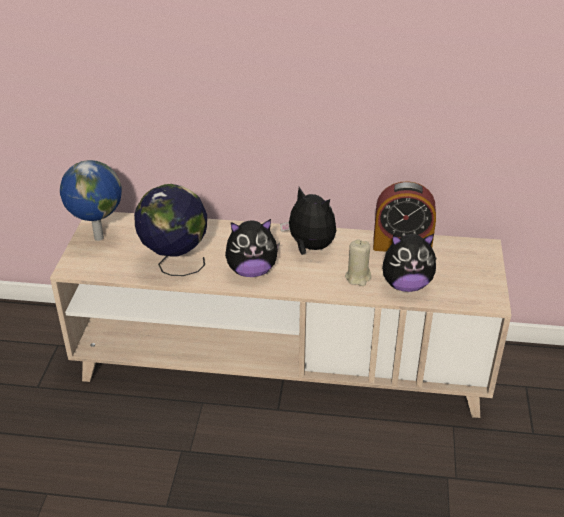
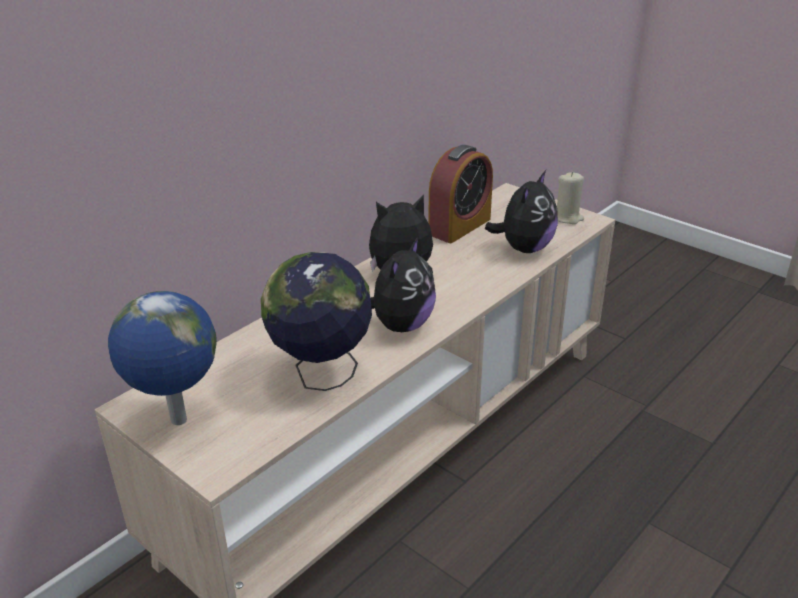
camera: 55 degrees left, 5 degrees down
(358, 277) = (485, 267): beige candle -> beige candle (567, 218)

